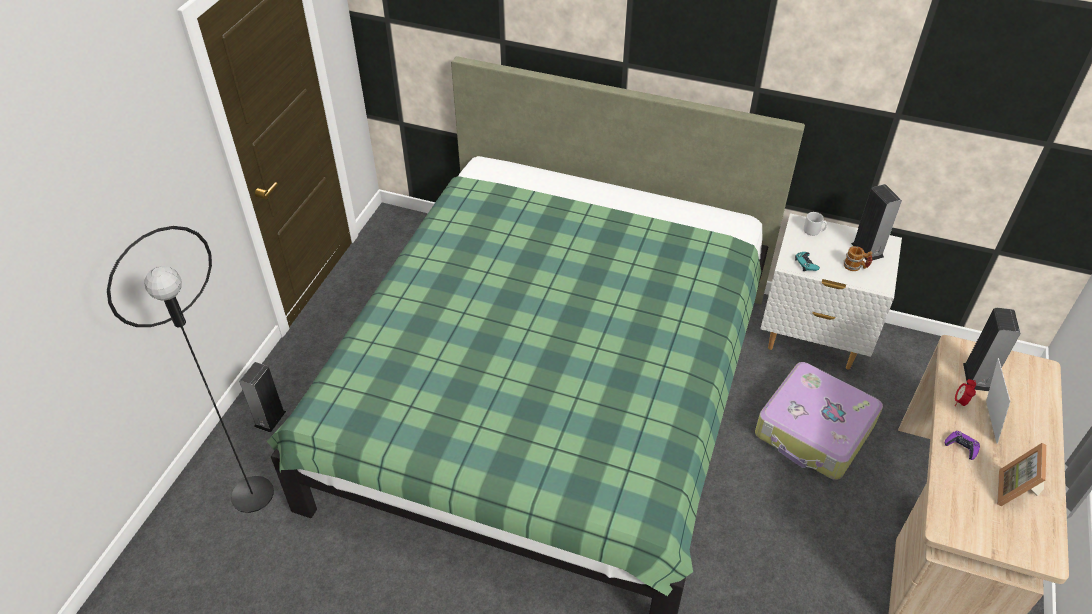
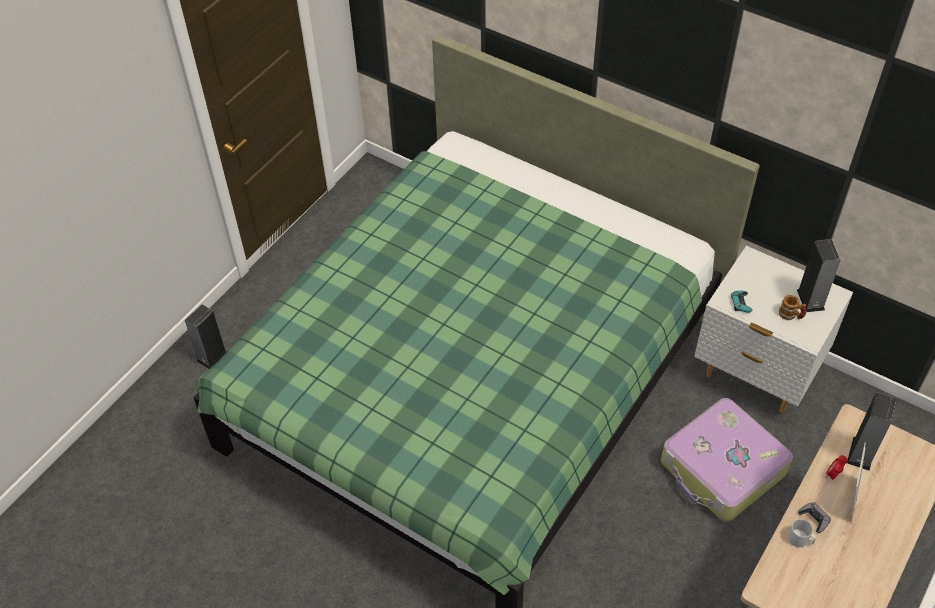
camera: 15 degrees right, 5 degrees up
(252, 494) = (181, 424): black floor lamp -> none
(813, 231) = (763, 269): grey mug -> grey mug (800, 539)
(961, 447) = (814, 518): purple game controller -> grey game controller
(1016, 493) = (848, 573): picture frame -> none

